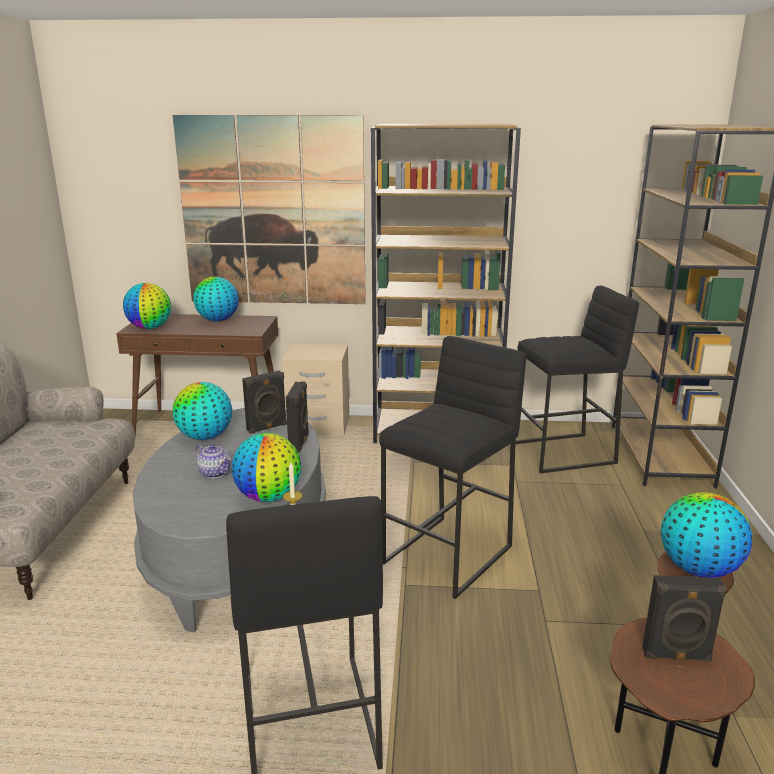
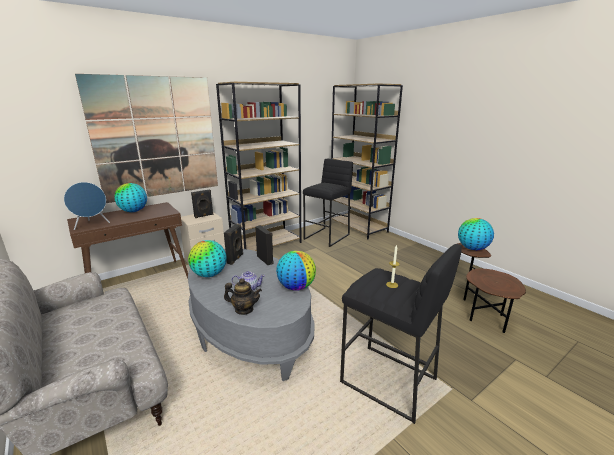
camera: 40 degrees left, 0 degrees up
(150, 328) = (92, 225): globe -> blue speaker
(165, 497) = (244, 310): none -> teapot
(449, 555) = (343, 290): black stool -> none
(676, 656) = (491, 279): black speaker -> black speaker (204, 216)

